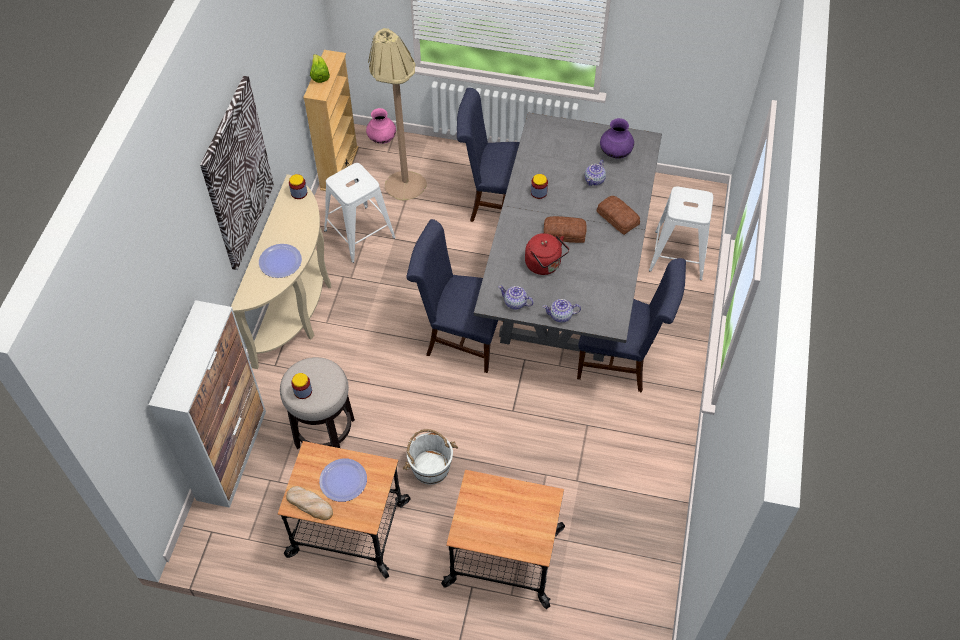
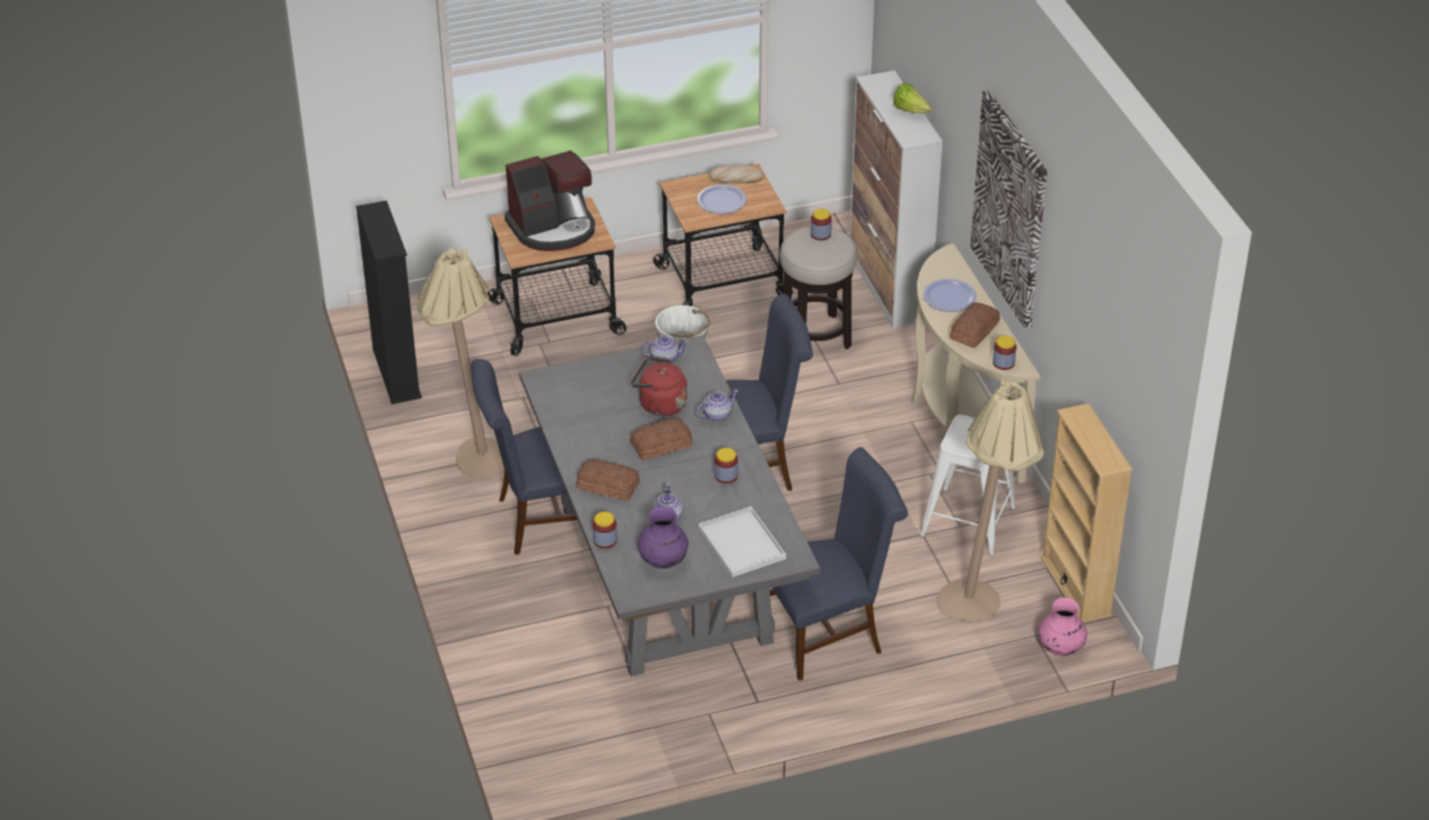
camera: 150 degrees right, 15 degrees down
(292, 226) = (973, 330): none -> bread
(319, 75) = (1098, 433): lettuce -> lettuce (910, 110)
(502, 519) = (553, 228): none -> coffee machine
(561, 316) = (605, 366): teapot -> teapot (716, 415)
(562, 146) = (740, 542): none -> white tray
(642, 181) = (605, 540): none -> jar
(646, 431) = (472, 465): none -> beige floor lamp
(663, 558) = (396, 373): none -> black bookcase
(678, 255) = (539, 667): white stool -> none

